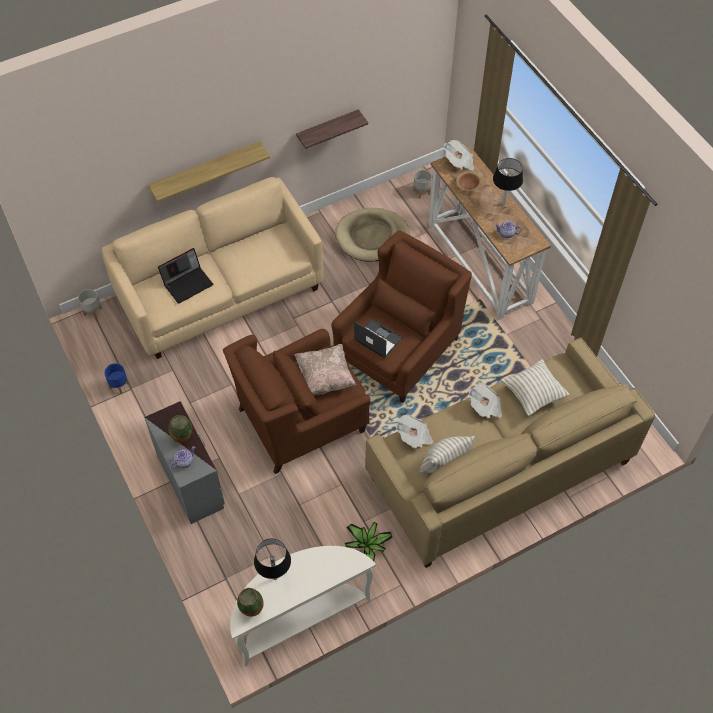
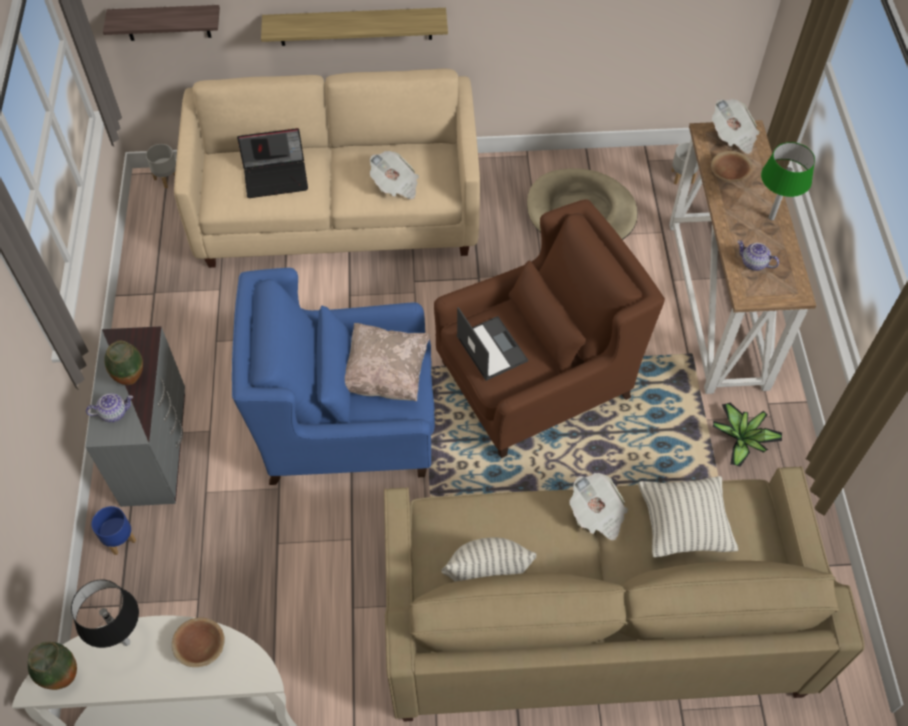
camera: 25 degrees right, 0 degrees up
(119, 385) = (142, 283): blue planter -> blue planter (120, 540)
(301, 419) = (348, 424): brown armchair -> blue armchair
(318, 562) = (201, 646): none -> brown bowl
(327, 130) = (557, 28): shelf -> shelf (167, 22)
(368, 545) = (338, 647): potted plant -> potted plant (742, 440)
(414, 437) = (464, 515): newspaper -> newspaper (395, 185)
(503, 204) = (771, 218): black table lamp -> green table lamp

